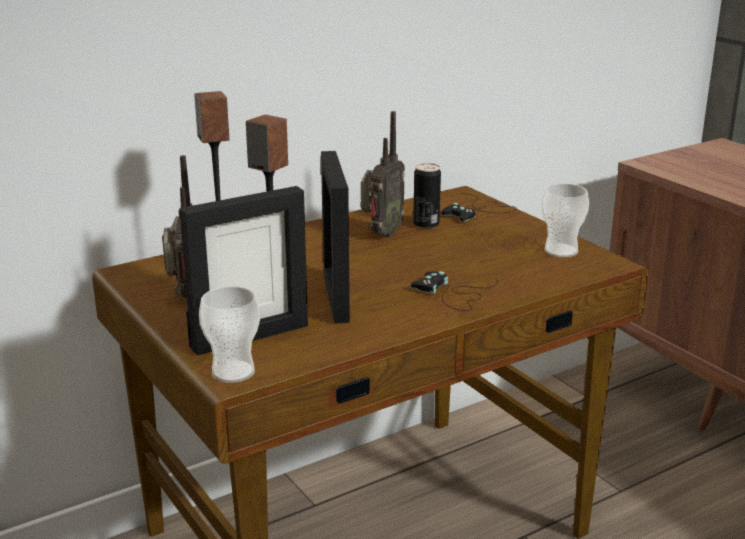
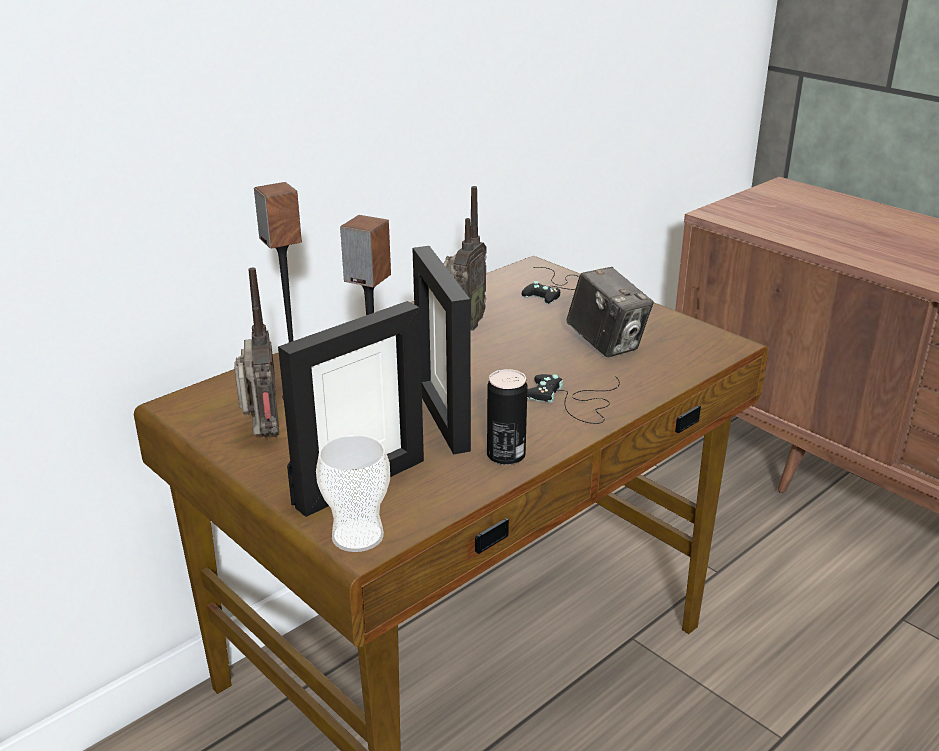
camera: 10 degrees left, 5 degrees up
(426, 224) = (508, 310): can -> can (506, 455)
(500, 255) = (606, 344): none -> camera
(561, 251) = (669, 333): cup -> none

